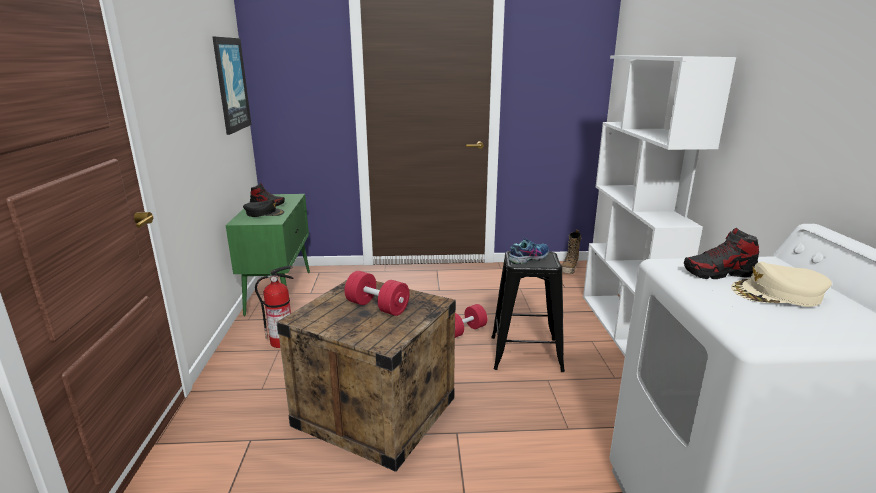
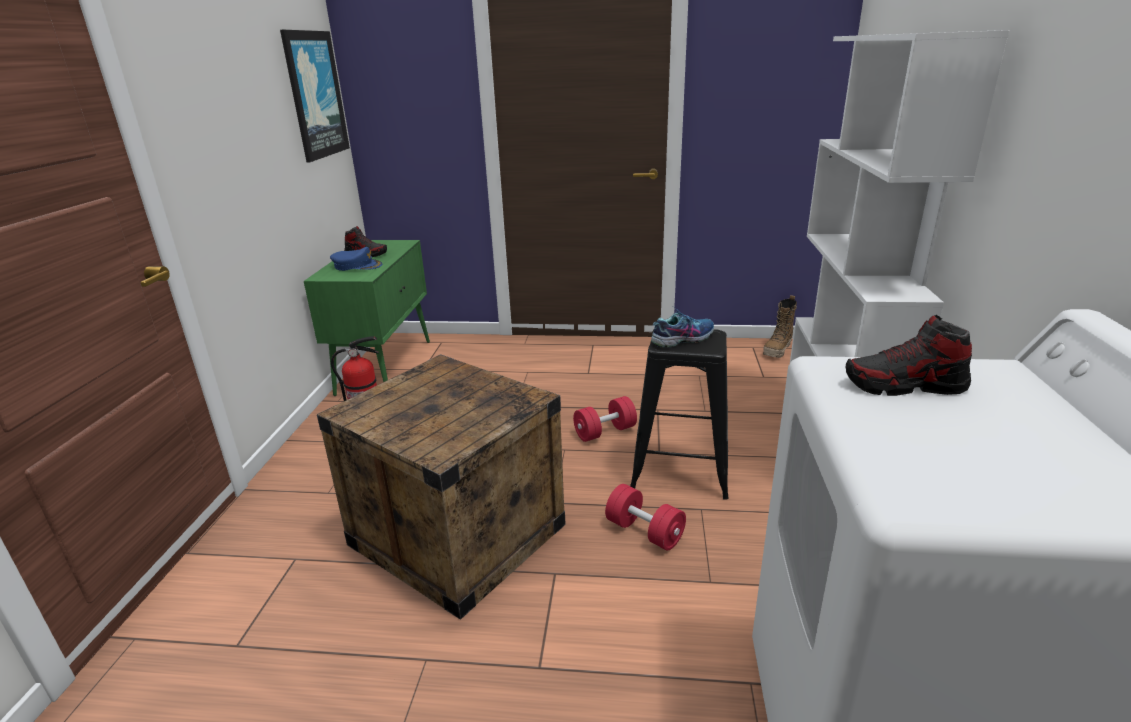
camera: 10 degrees right, 5 degrees up
(264, 213) = (357, 265): black cap -> blue cap
(377, 307) = (451, 400): red dumbbell -> red dumbbell (644, 531)
(778, 294) = (987, 427): beige cap -> none

